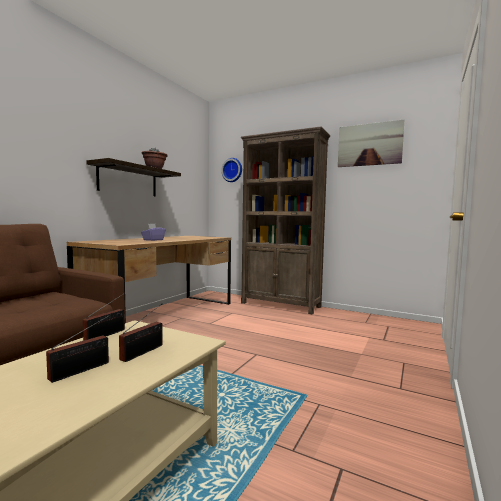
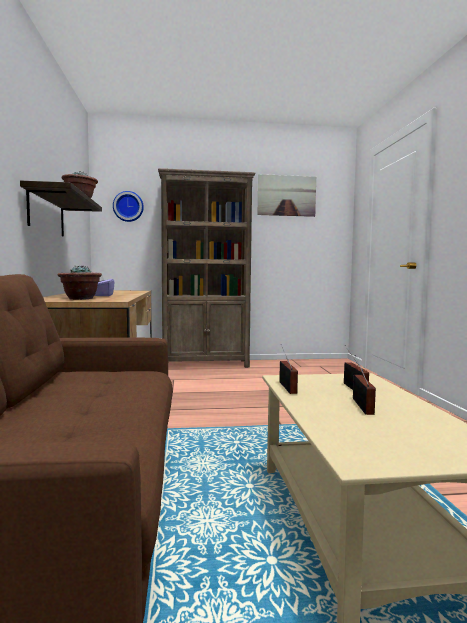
camera: 35 degrees left, 0 degrees up
(113, 242) = (80, 299): none -> potted plant

